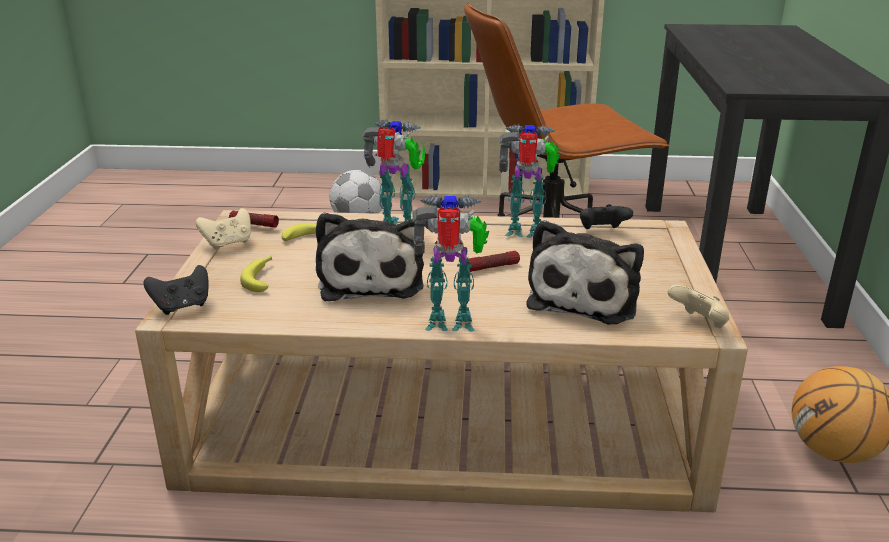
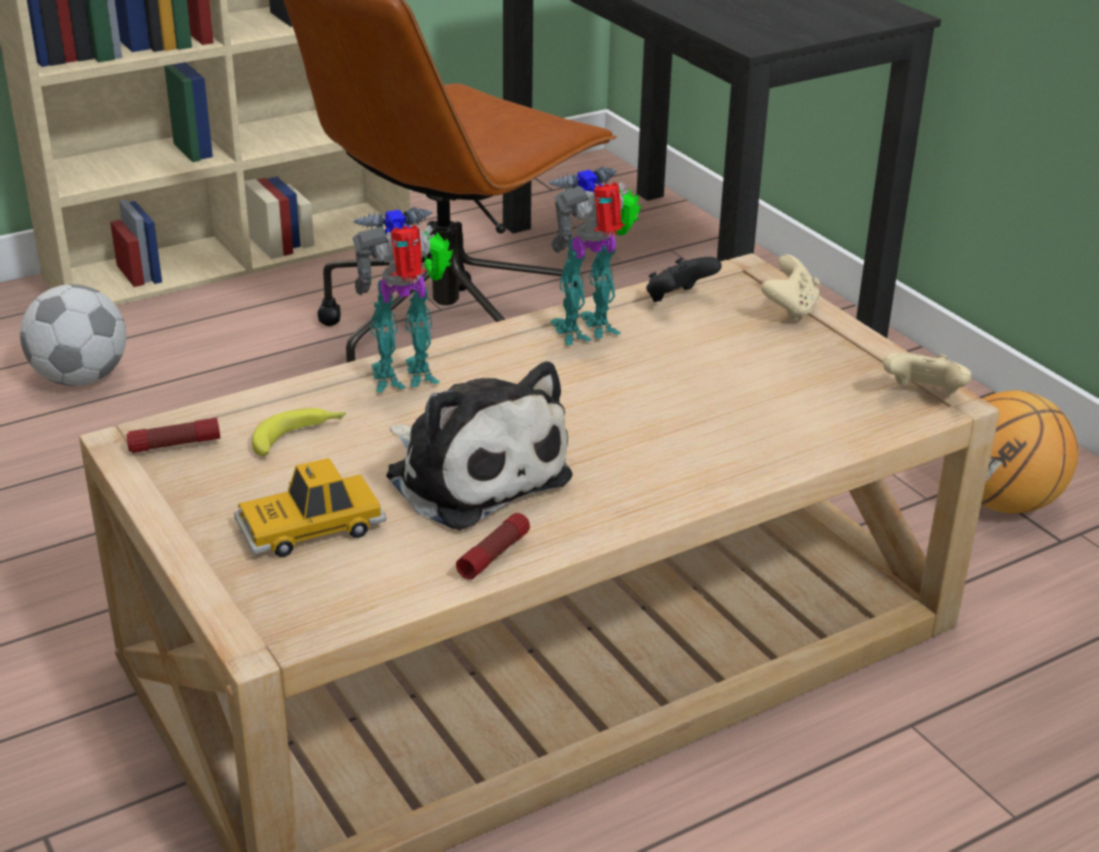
camera: 35 degrees left, 5 degrees up
(182, 306) = (260, 618): black game controller -> none
(228, 244) = (179, 491): beige game controller -> beige game controller (790, 309)
(262, 278) = (311, 528): banana -> toy car
(452, 324) = (664, 499): toy robot -> none
(492, 267) = (606, 399): flashlight -> flashlight (494, 555)
(585, 297) = (766, 404): plush toy -> none

